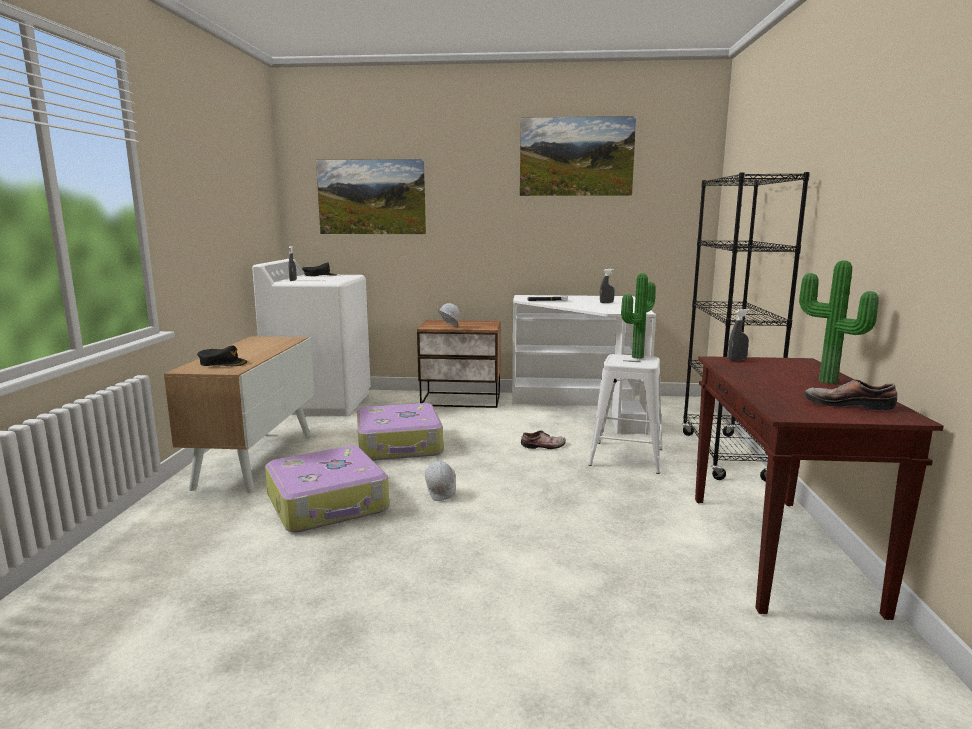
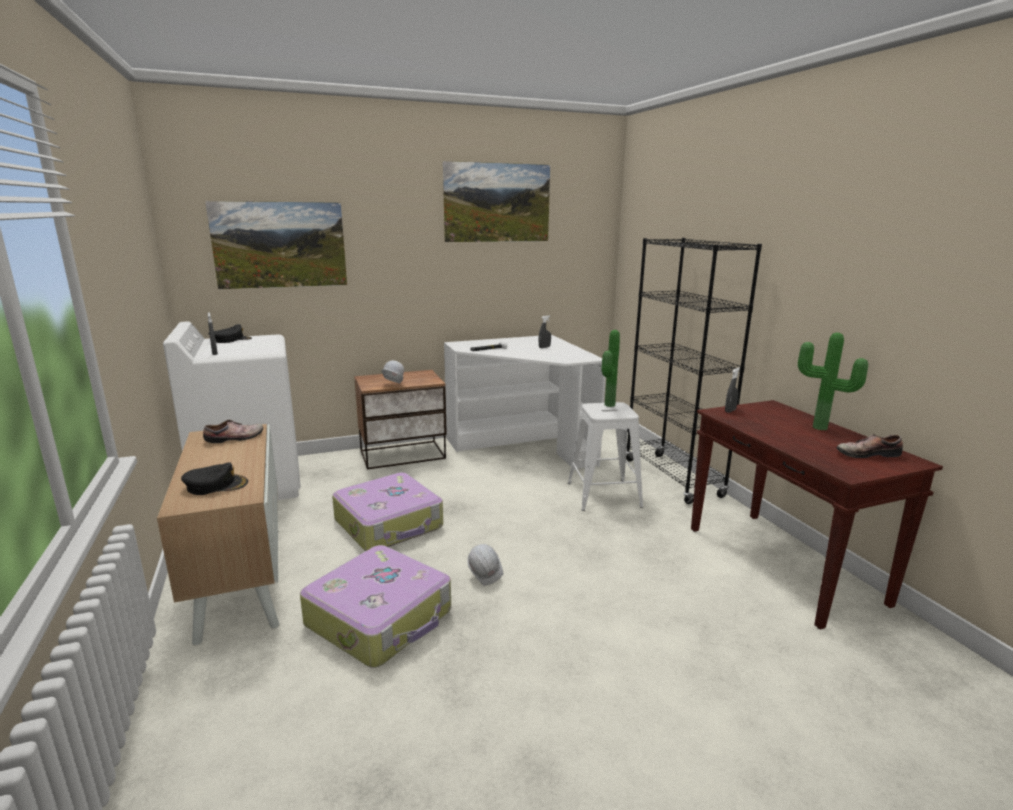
camera: 25 degrees left, 5 degrees up
(543, 446) = (527, 497): shoe -> shoe (235, 438)

